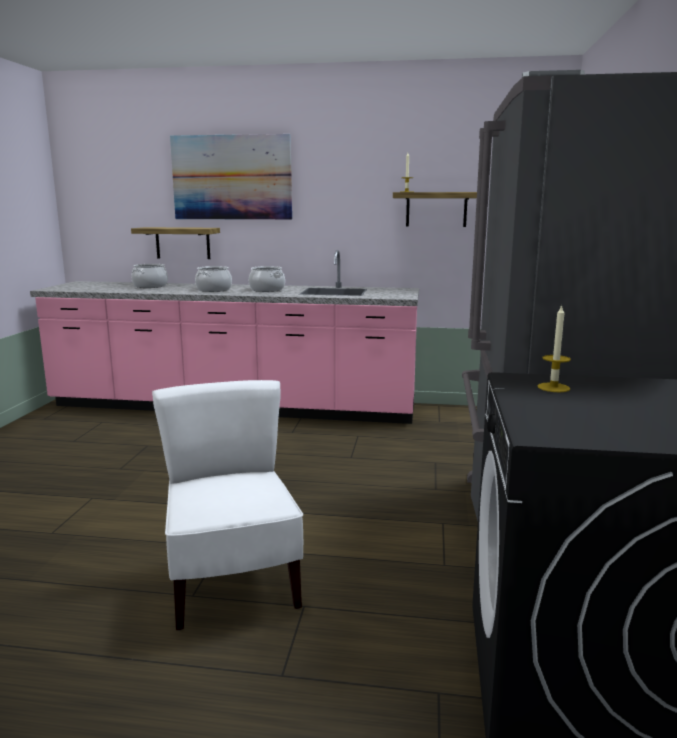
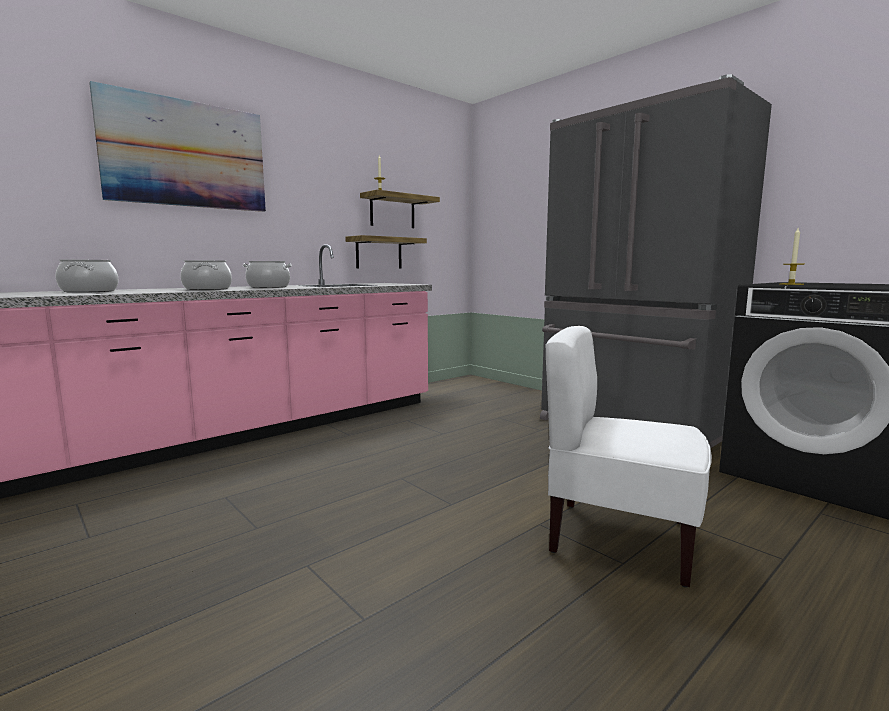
camera: 50 degrees left, 5 degrees down
(182, 243) = (113, 234): shelf -> shelf (379, 253)

